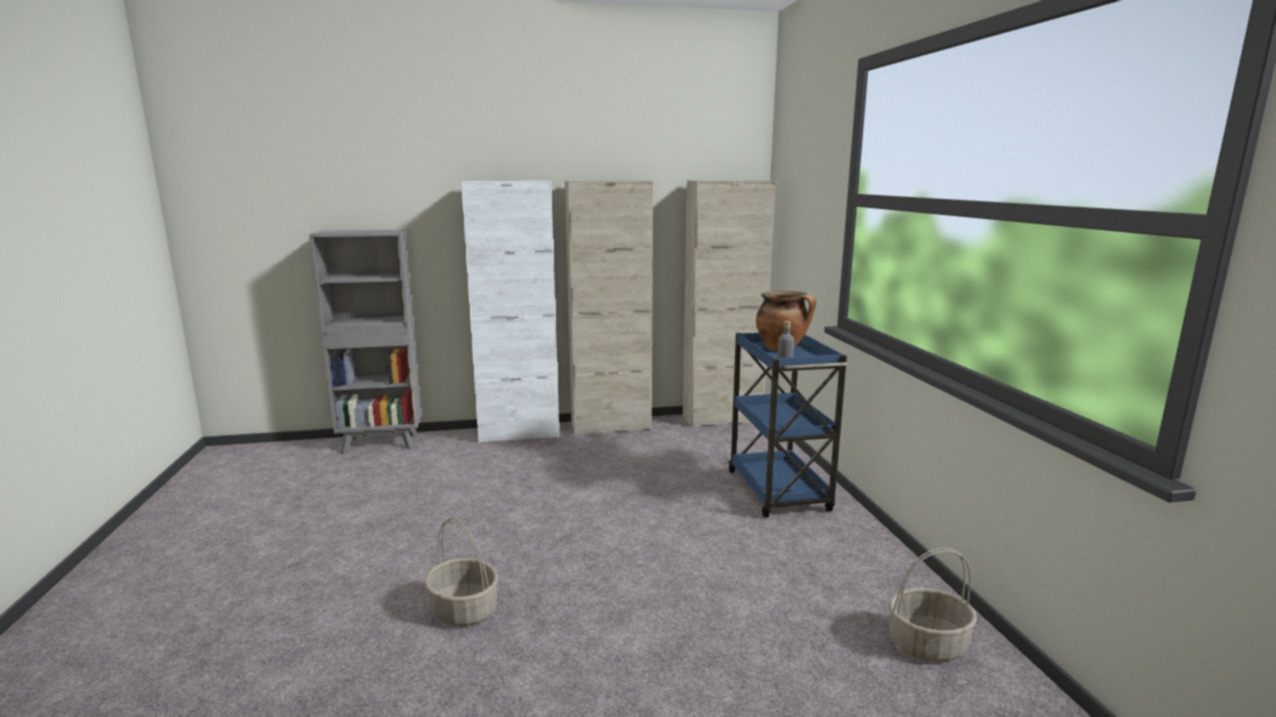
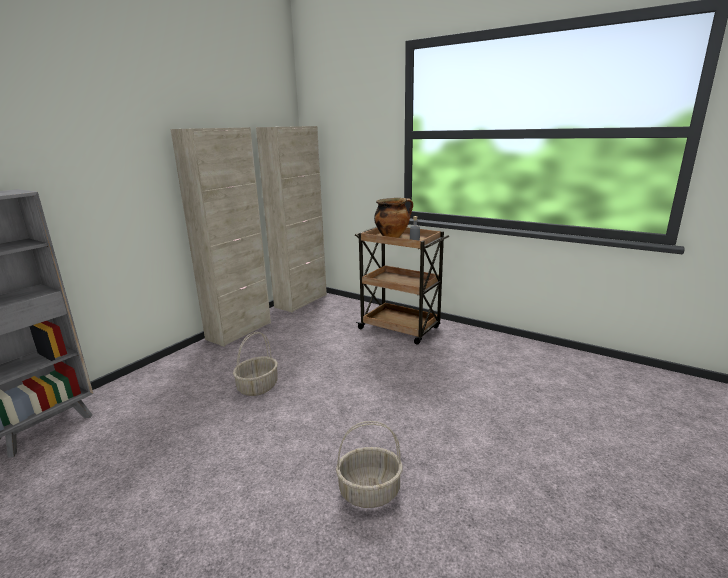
camera: 45 degrees left, 5 degrees up
(519, 434) = (176, 363): white cabinet -> none
(779, 492) = (400, 328): blue cart -> brown cart
(928, 644) = (562, 365): basket -> basket (258, 386)

